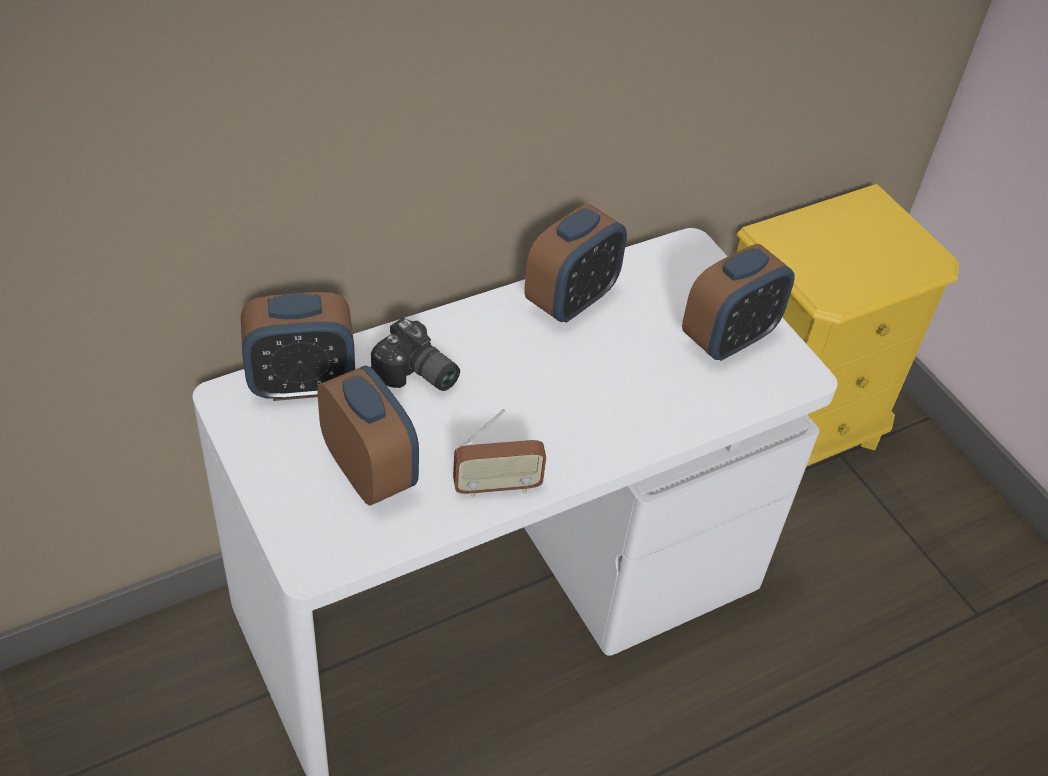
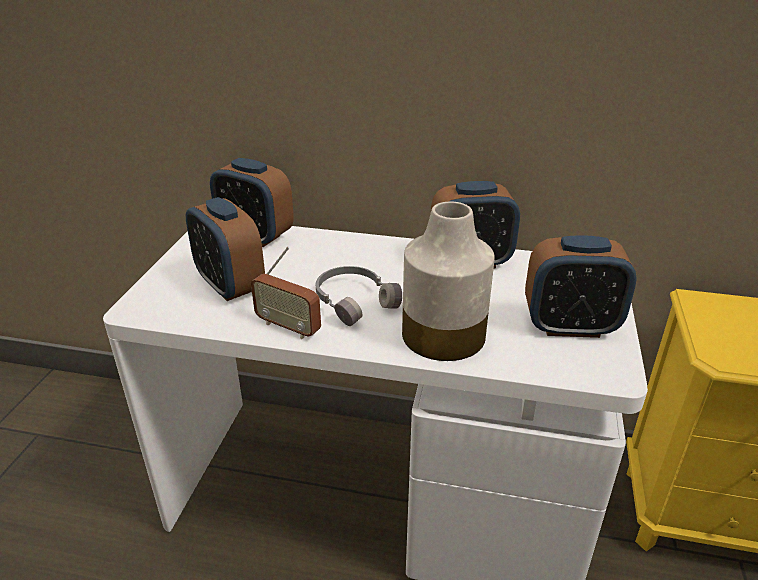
camera: 45 degrees right, 15 degrees down
(369, 471) = (230, 285): alarm clock -> alarm clock turned 135 degrees clockwise
(416, 375) = (321, 257): camera -> none
(520, 417) = (354, 301): none -> grey headphones
(639, 409) = (444, 333): none -> beige vase

